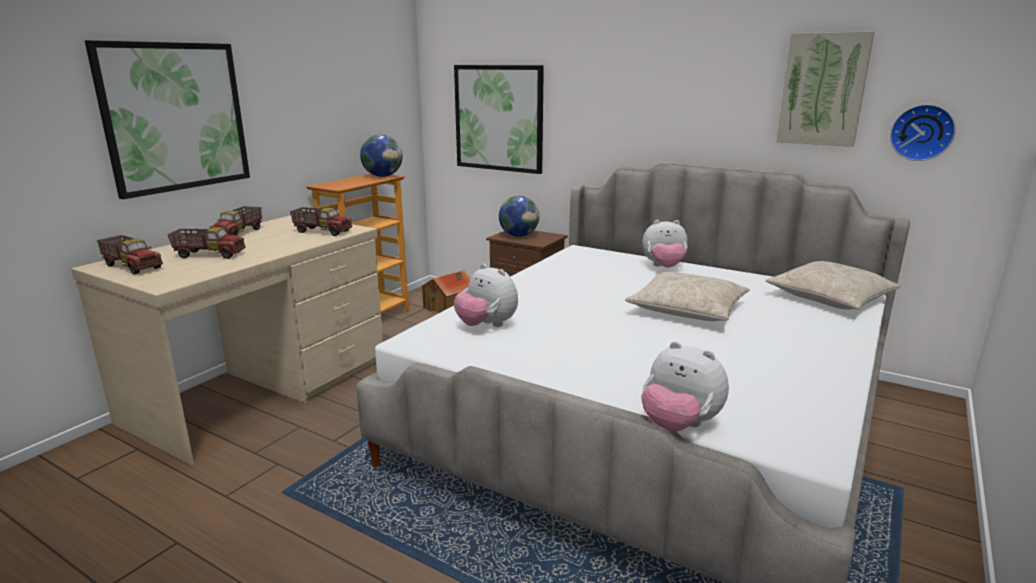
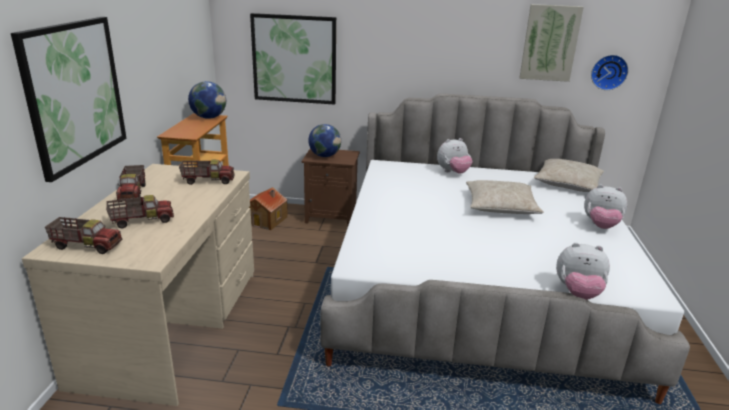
camera: 25 degrees left, 5 degrees up
(486, 325) = (391, 243): plush toy -> plush toy (601, 226)

